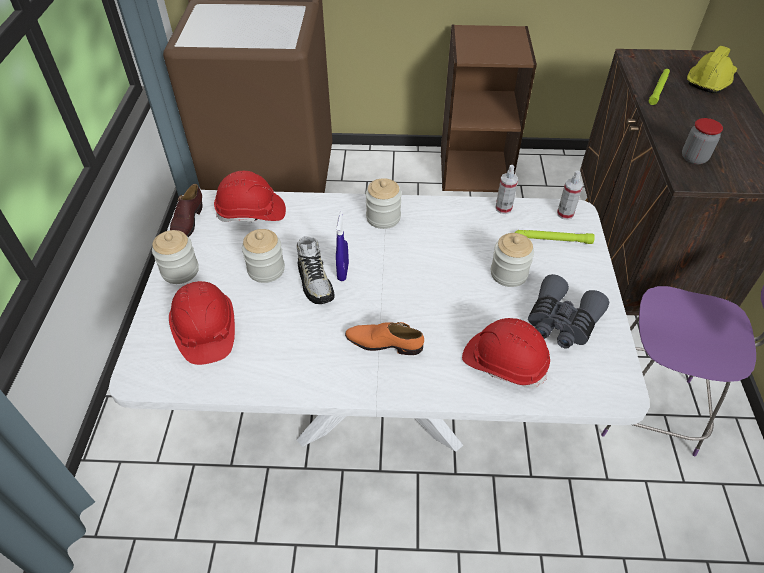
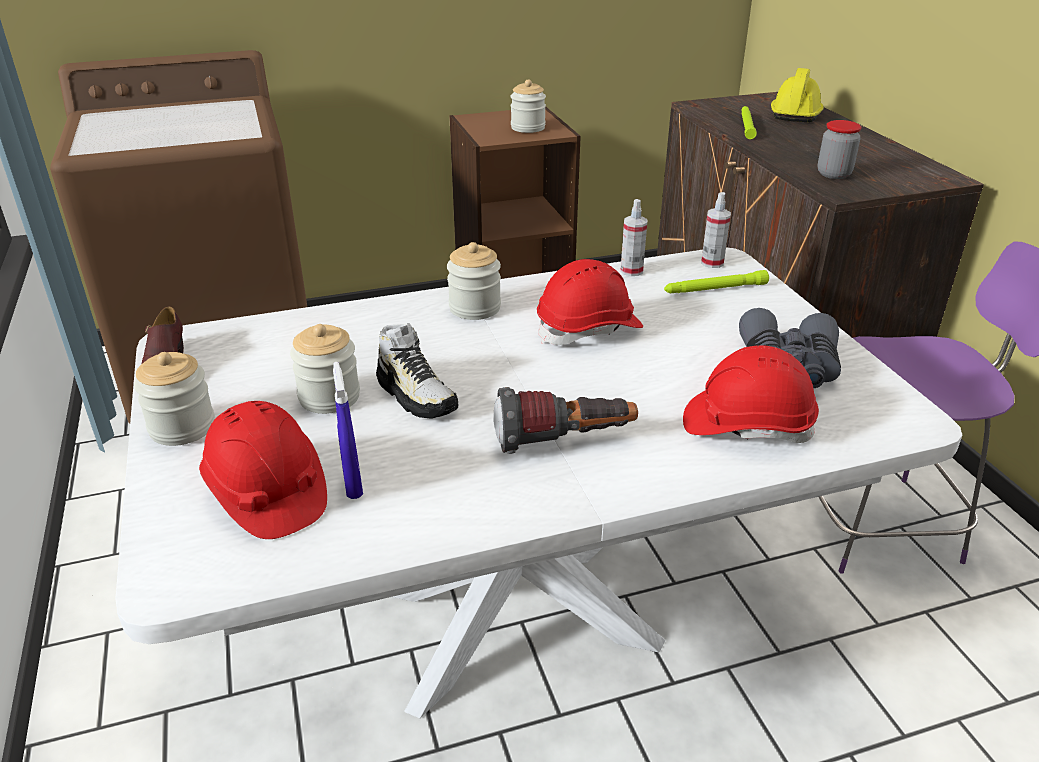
camera: 20 degrees left, 15 degrees down
(251, 213) = (269, 338): red hard hat -> red hard hat (589, 329)
(343, 272) = (452, 376): blue spray bottle -> blue spray bottle (353, 484)
(384, 343) = (564, 442): orange shoe -> flashlight
(508, 274) = (685, 332): jar -> jar (528, 128)

